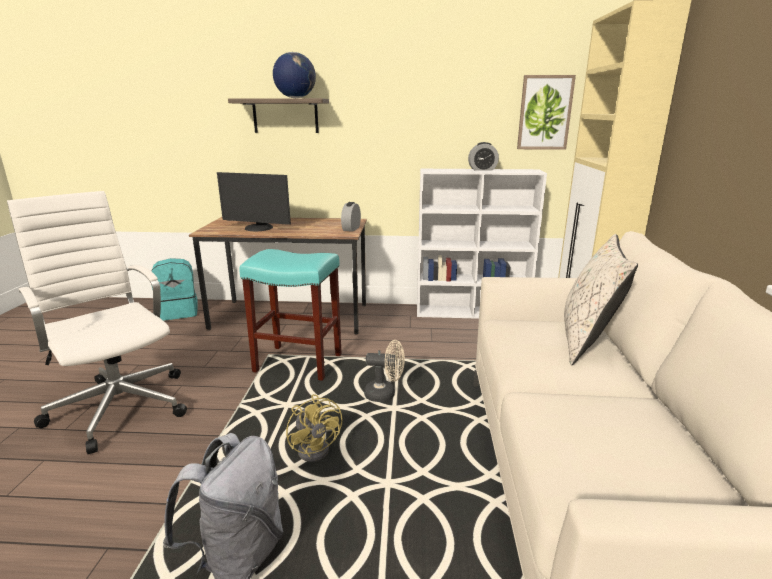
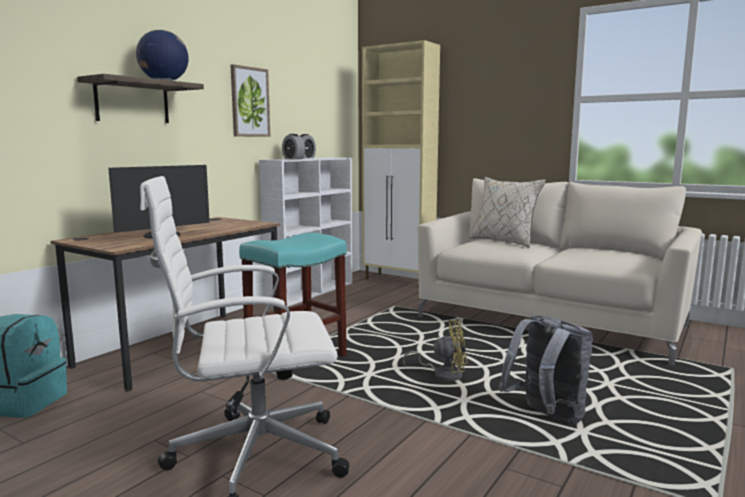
camera: 60 degrees left, 10 degrees down
(351, 229) = (247, 221): alarm clock -> alarm clock (293, 159)
(385, 394) = (396, 341): beige fan -> none
(544, 113) = (327, 111): picture -> picture (249, 102)

